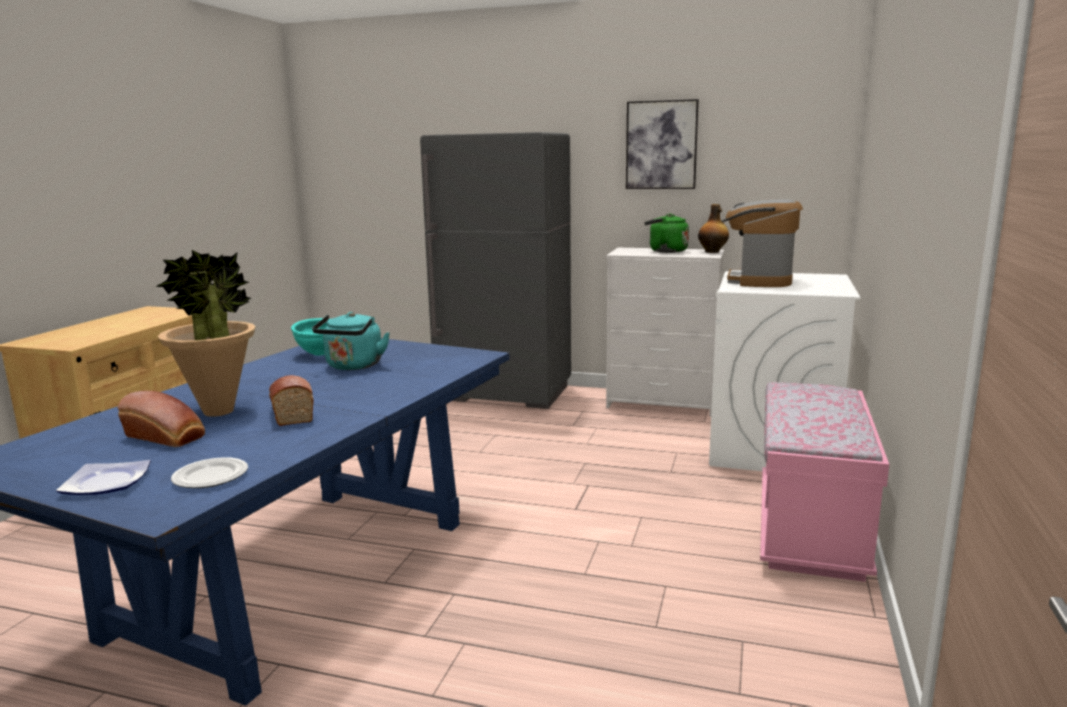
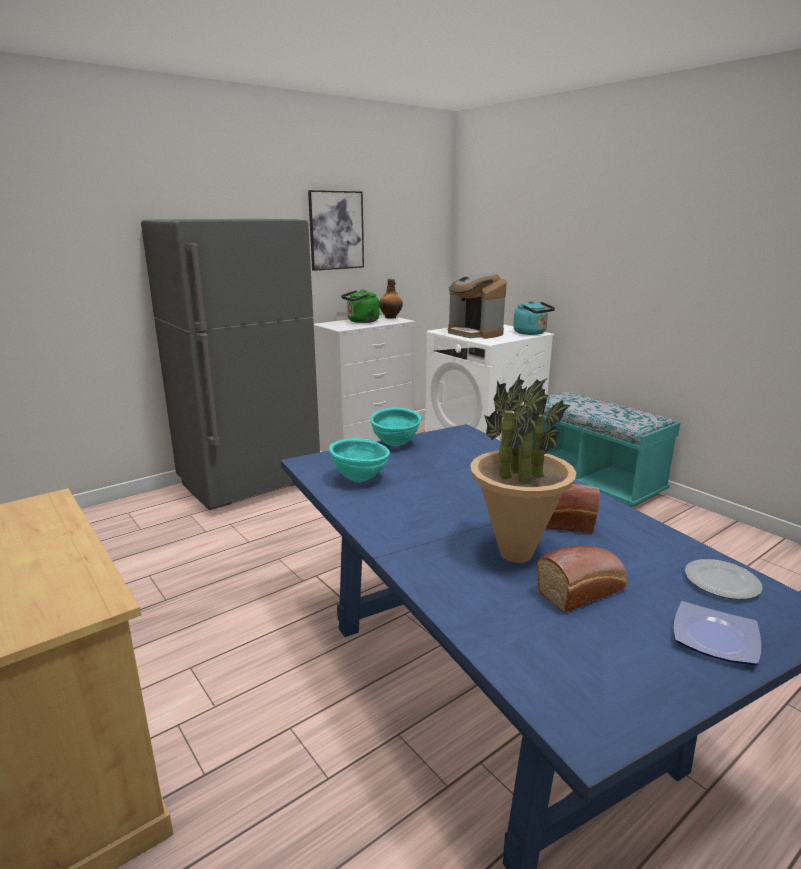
camera: 55 degrees left, 5 degrees up
(353, 366) = (429, 475): turquoise kettle -> turquoise kettle (531, 333)
(412, 346) = (395, 444): none -> turquoise bowl
(810, 529) = (592, 482): pink bench -> turquoise bench

